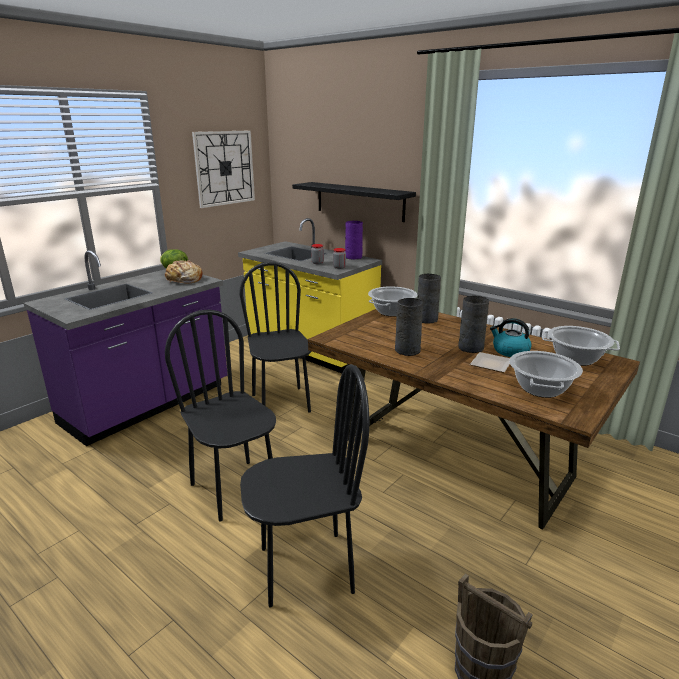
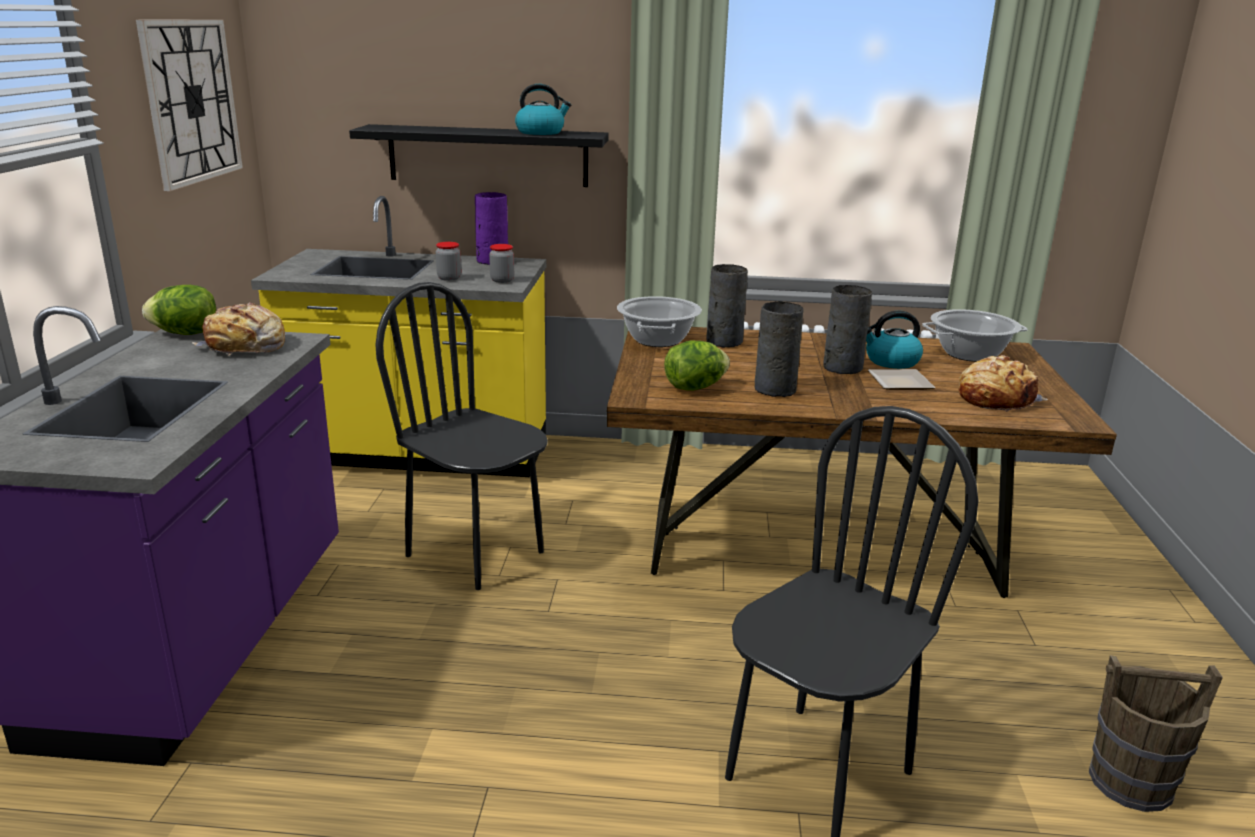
camera: 35 degrees left, 0 degrees up
(234, 489) = (572, 715): black chair -> none
(366, 340) = (695, 387): none -> lettuce
(377, 190) = (541, 132): none -> kettle
(540, 388) = (995, 398): cooking pot -> bread

